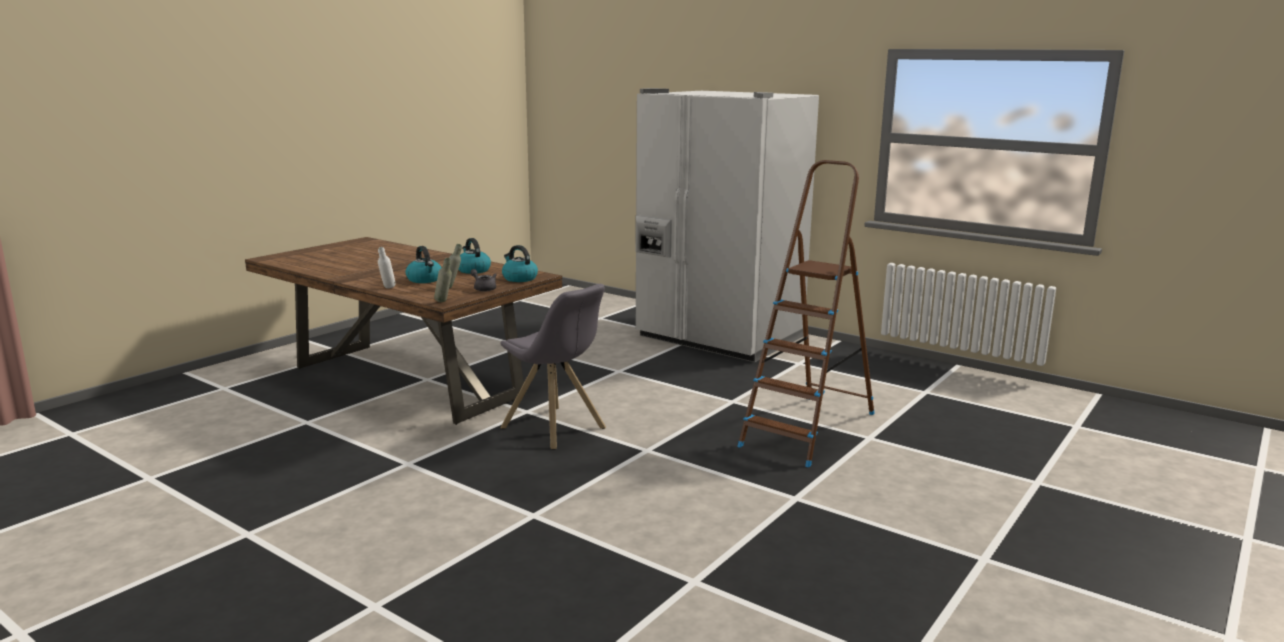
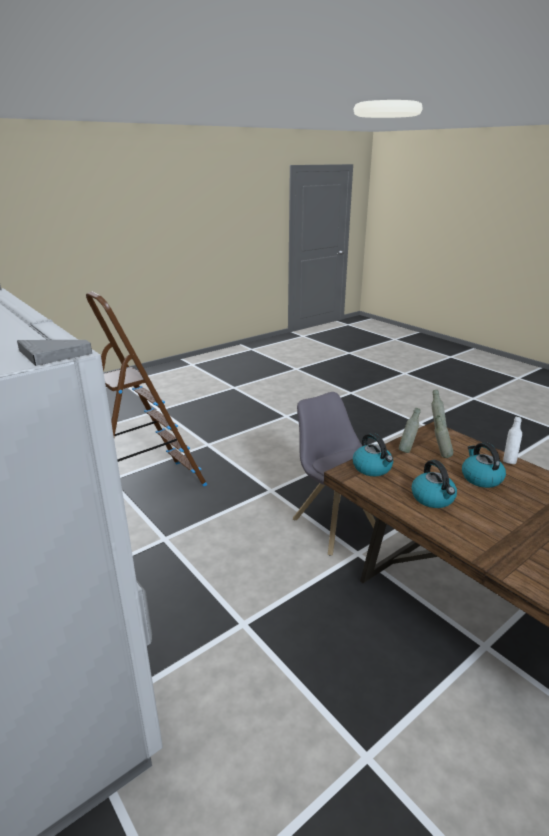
camera: 165 degrees left, 10 degrees up
(483, 288) = (407, 450): grey teapot -> grey bottle

